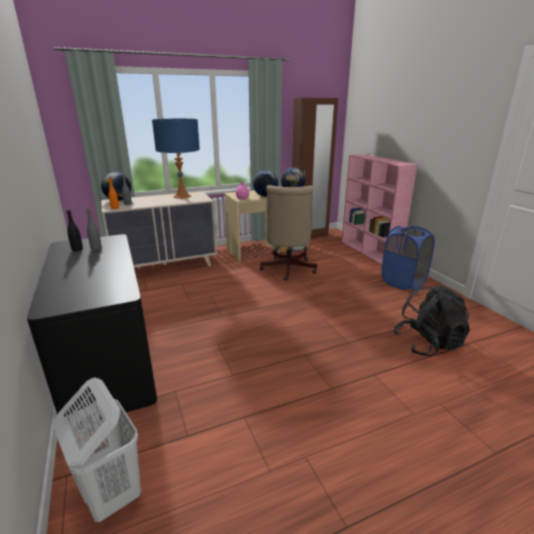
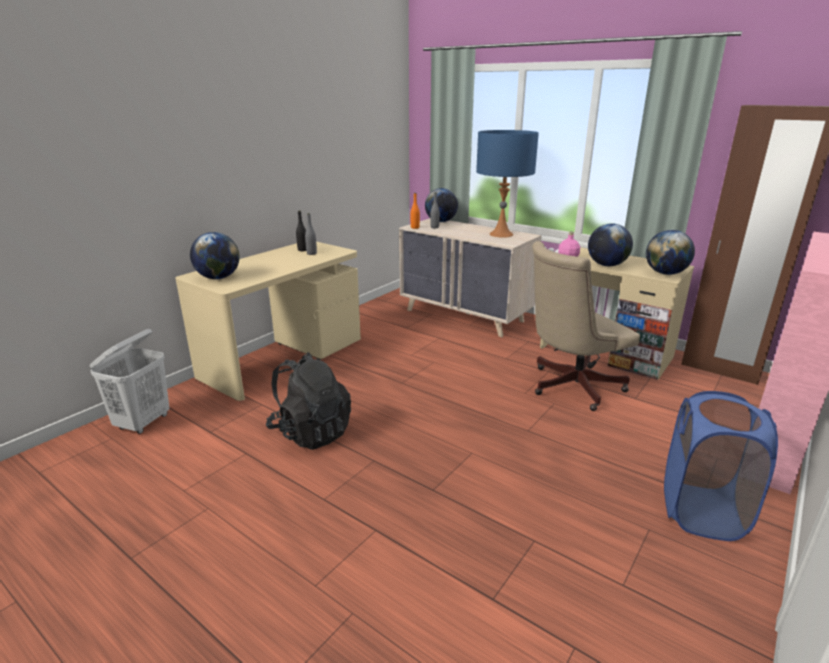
camera: 60 degrees right, 0 degrees up
(83, 296) = (218, 278): none -> globe
(108, 359) = (283, 358): black desk -> beige desk
(427, 343) = (507, 578): black backpack -> black backpack (311, 432)

